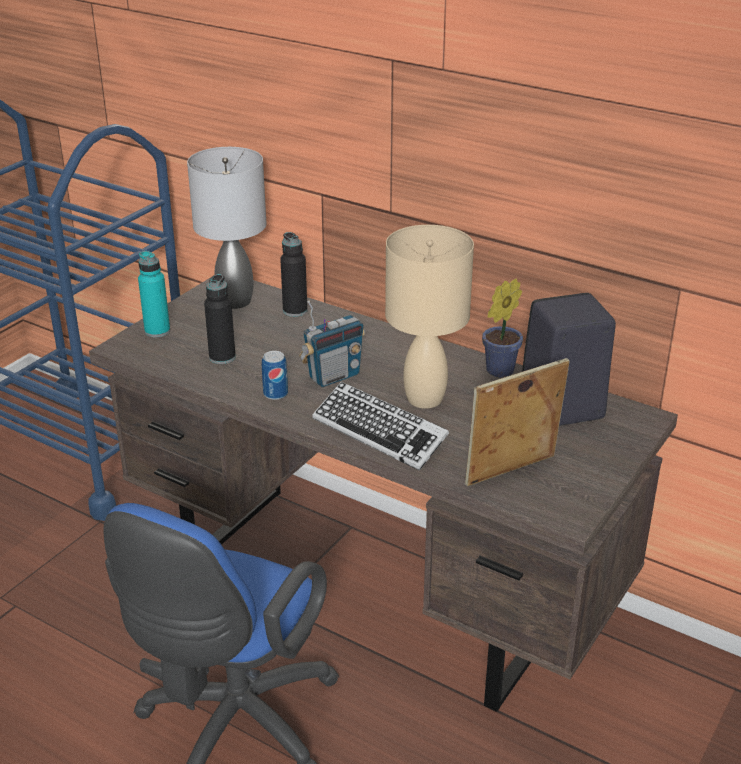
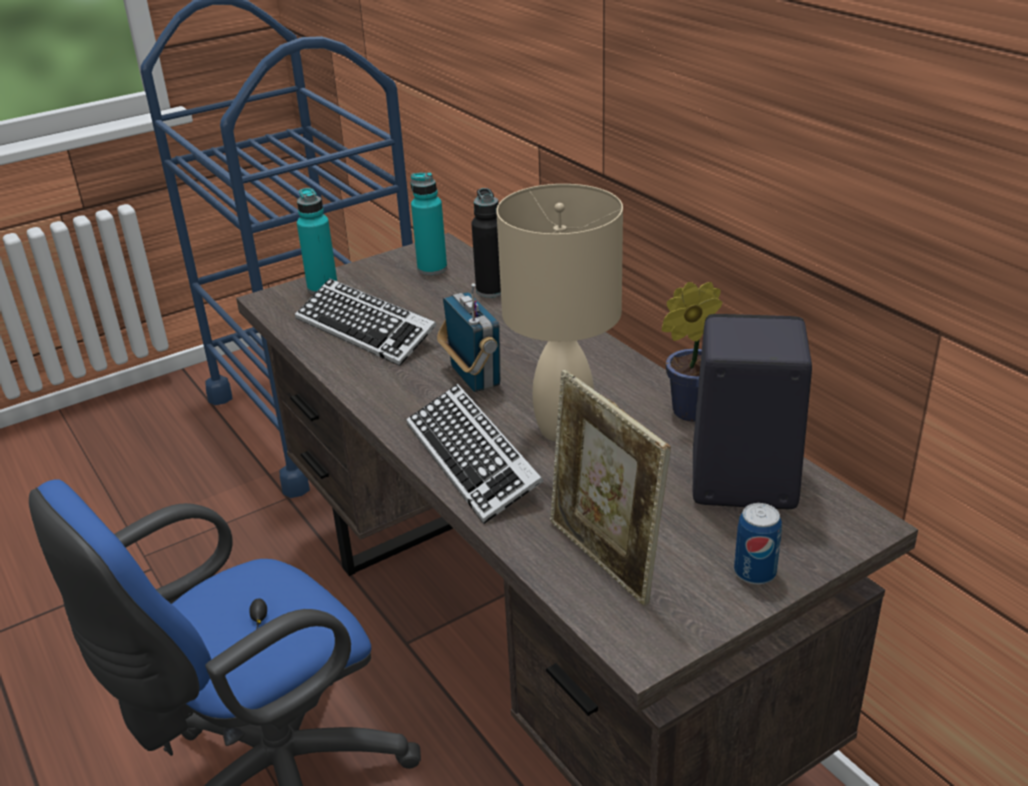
camera: 25 degrees right, 0 degrees up
(222, 357) = (366, 330): black bottle -> keyboard
(234, 301) = (432, 268): grey table lamp -> turquoise bottle
(275, 394) = (389, 385): can -> can (755, 572)
(333, 376) = (473, 377): radio -> radio turned 105 degrees counterclockwise
(511, 473) = (604, 559): picture frame -> picture frame turned 120 degrees counterclockwise

